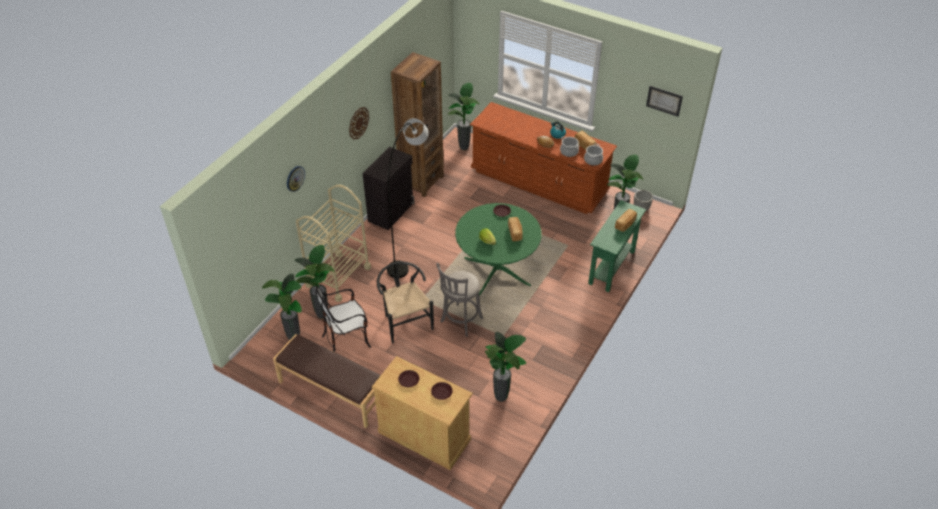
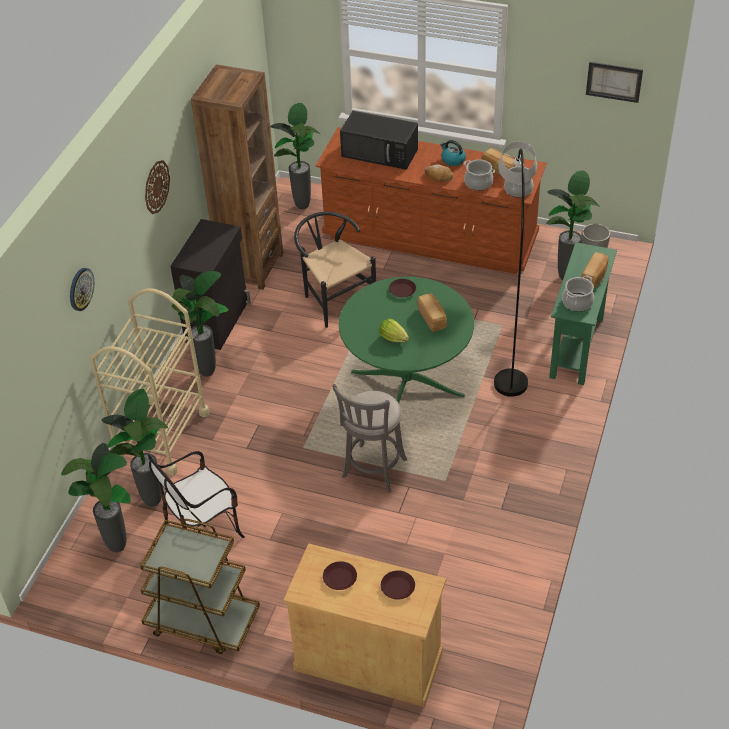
camera: 10 degrees left, 0 degrees up
(332, 392) = (202, 621): brown bench -> brown cart
(405, 321) = (287, 486): black chair -> black chair (334, 298)
(410, 242) = (260, 363): grey floor lamp -> grey floor lamp (509, 339)
(502, 398) = (472, 578): potted plant -> potted plant (209, 372)
(513, 122) = (381, 152): none -> black microwave
(609, 238) = (577, 302): none -> cooking pot

